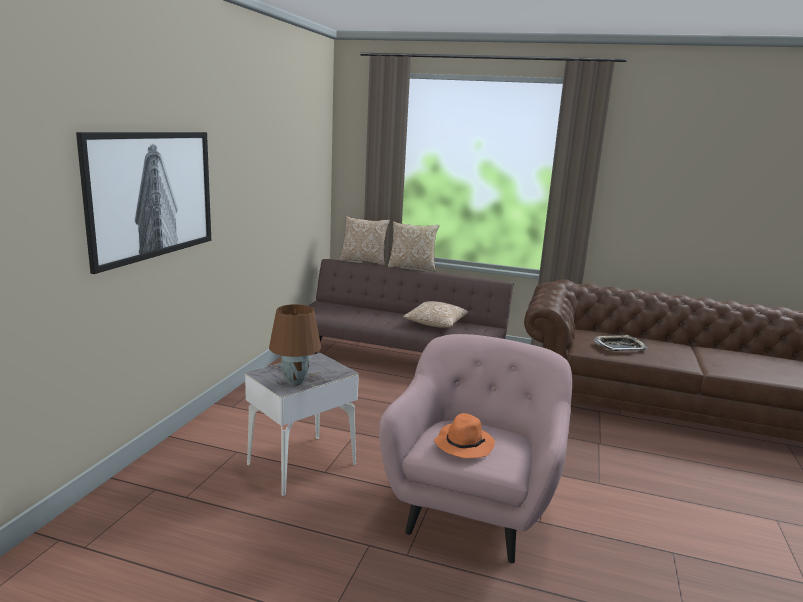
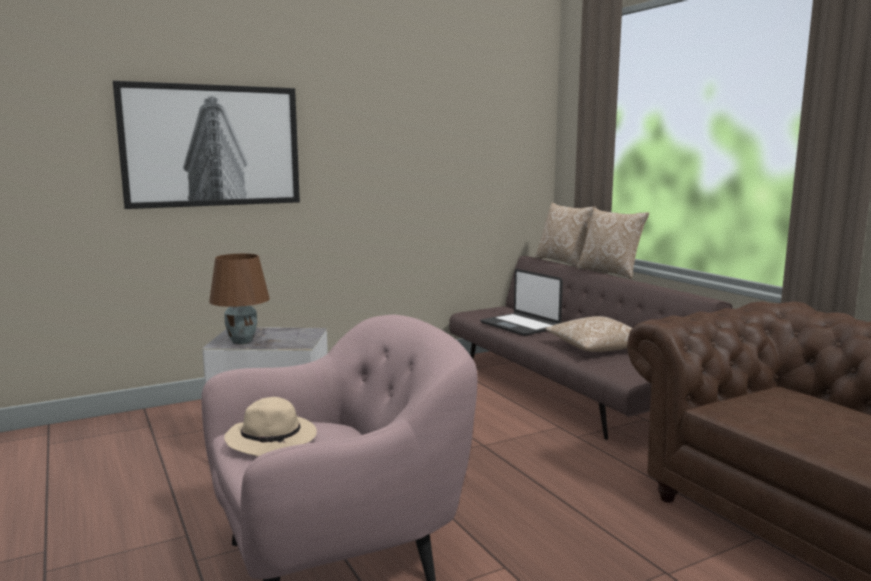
camera: 45 degrees right, 5 degrees down
(361, 316) = (520, 325): none -> laptop
(463, 444) = (273, 440): orange hat -> beige hat
(619, 347) = (802, 422): tray -> none

